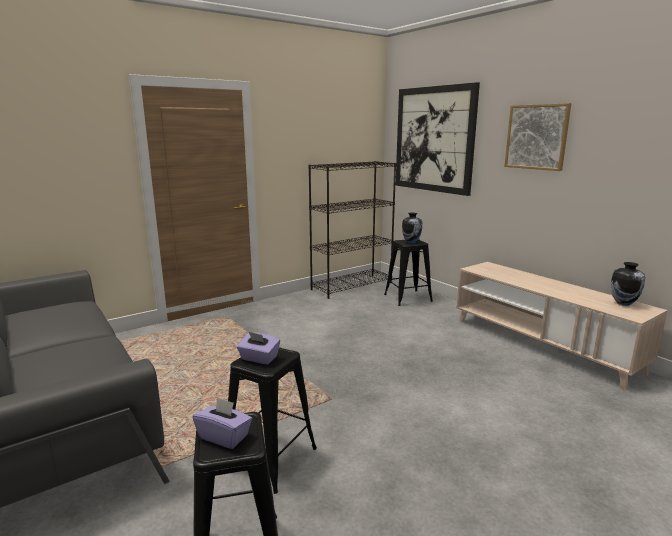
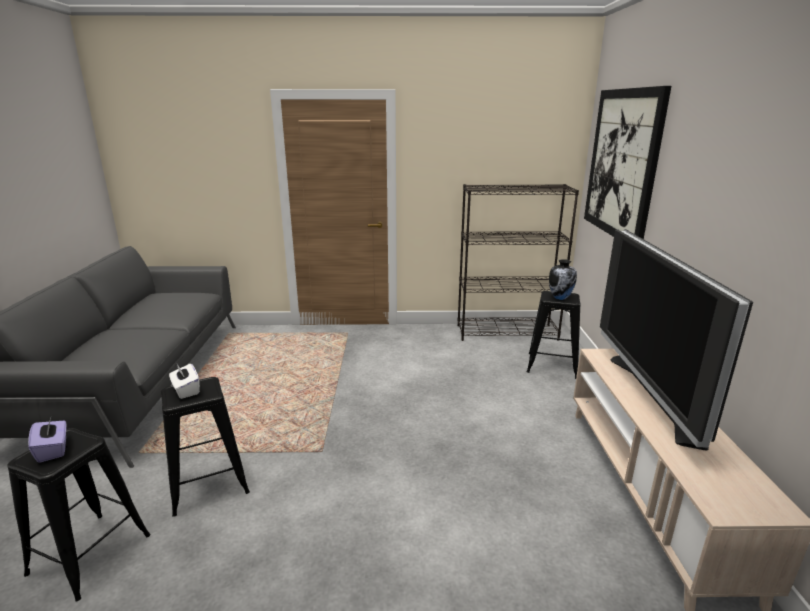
camera: 35 degrees right, 5 degrees up
(259, 358) = (186, 390): purple tissue box -> white tissue box
(532, 281) = (653, 396): none -> television
(536, 137) = (715, 179): picture -> none
(623, 303) = (745, 482): vase -> none

